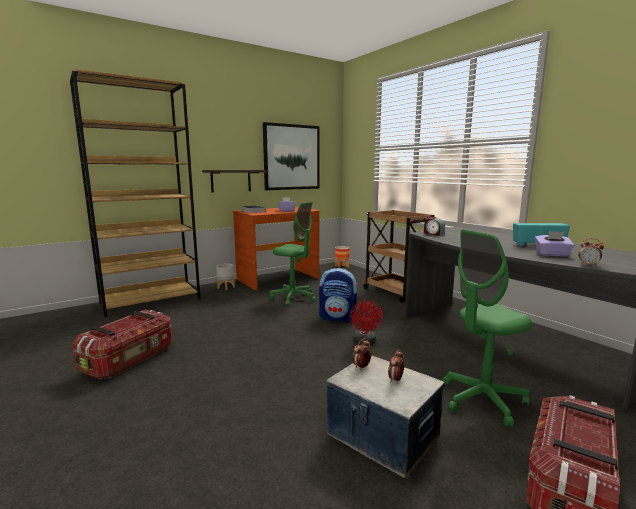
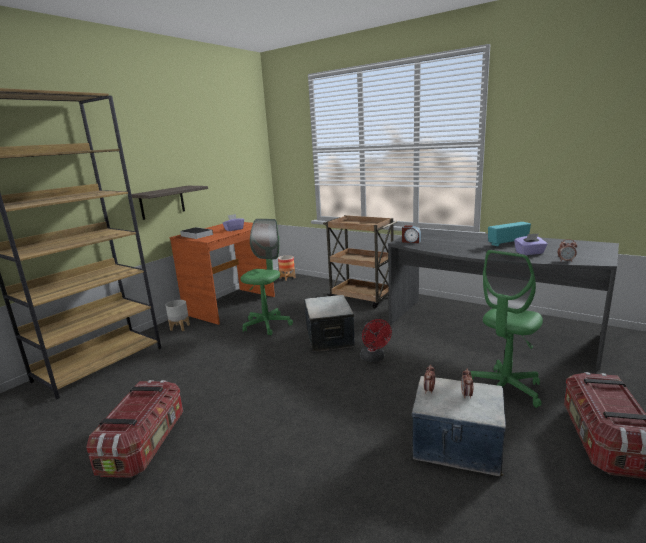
camera: 20 degrees left, 5 degrees up
(292, 157) = (222, 166): picture -> none
(293, 298) = (267, 325): green office chair -> green office chair turned 75 degrees counterclockwise
(338, 317) = (330, 338): backpack -> storage box

